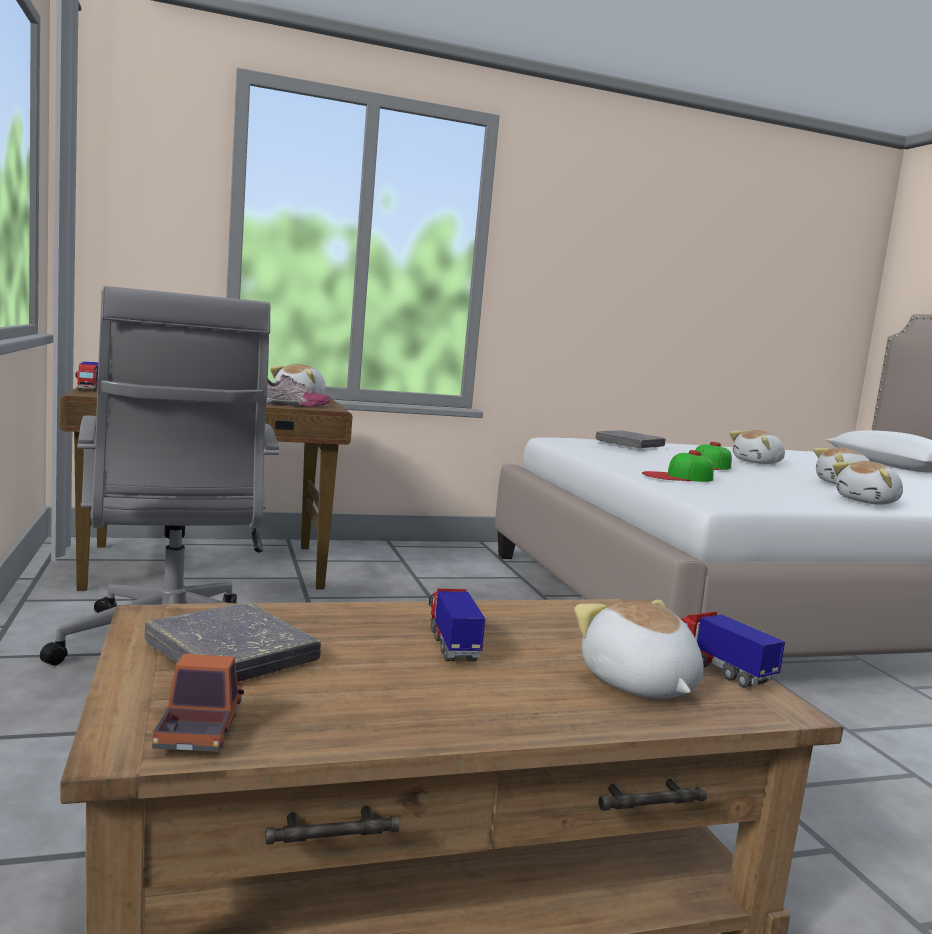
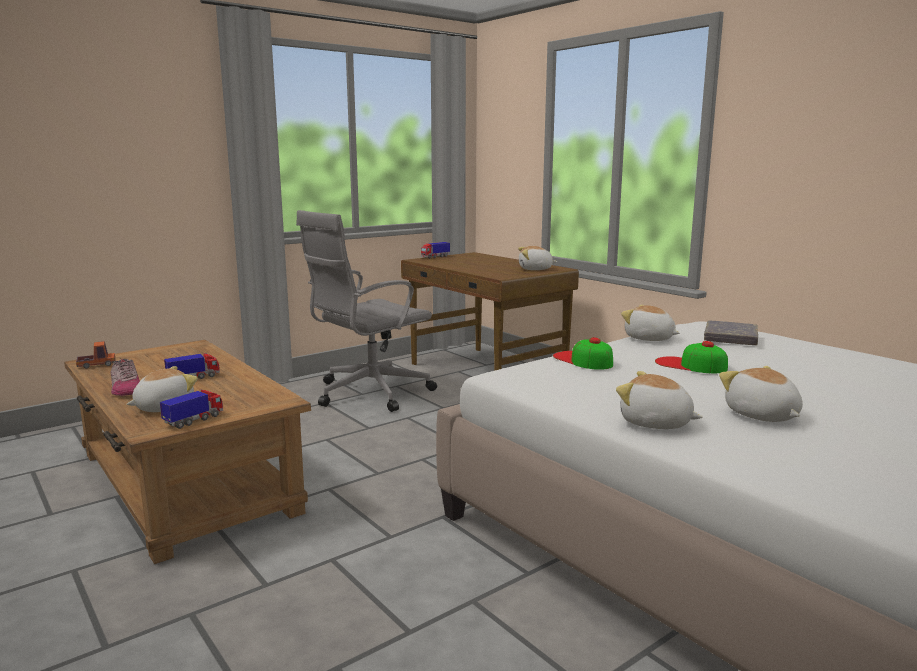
camera: 70 degrees right, 5 degrees up
(231, 653) = (163, 357): grey book -> none
(293, 405) = (492, 273): shoe -> shoe (125, 389)
(758, 463) = (806, 381): plush toy -> plush toy (649, 338)

